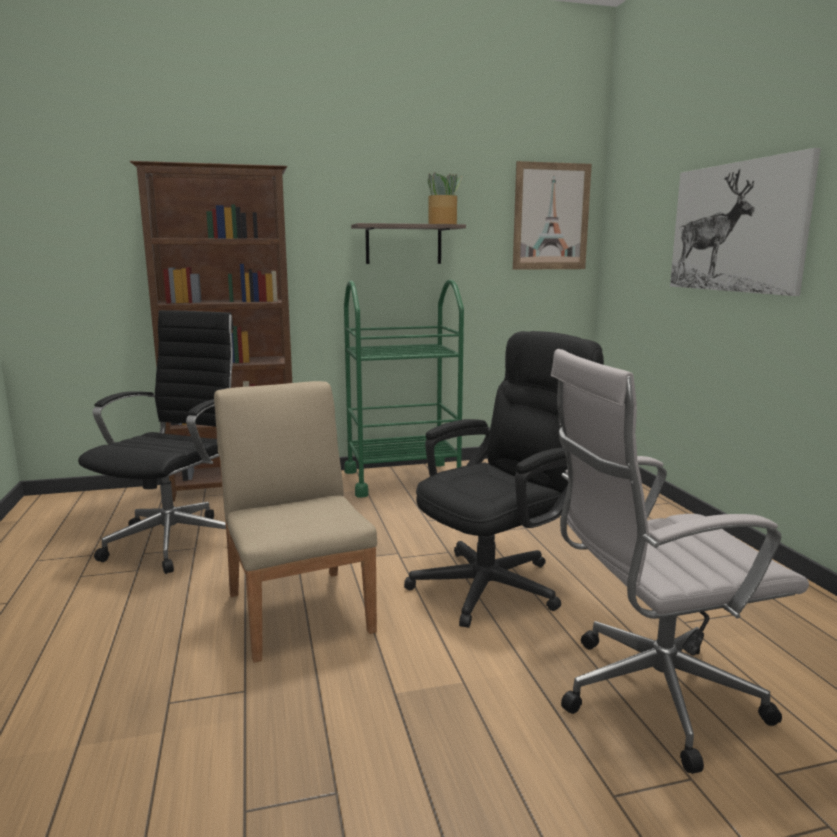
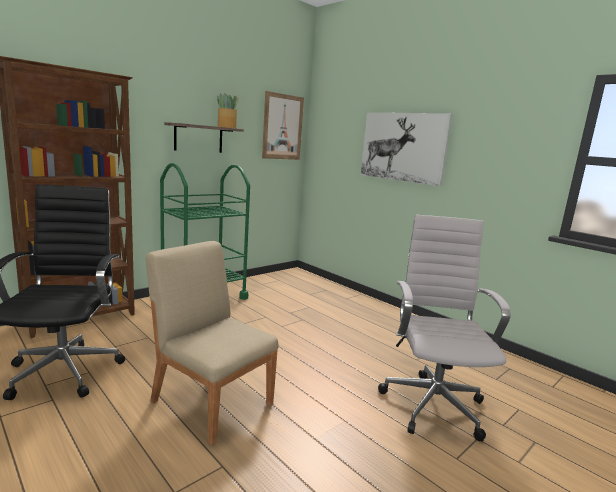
camera: 30 degrees left, 0 degrees up
(498, 582) = (315, 356): black office chair -> none
(649, 697) = (432, 403): white office chair -> white office chair turned 135 degrees clockwise

